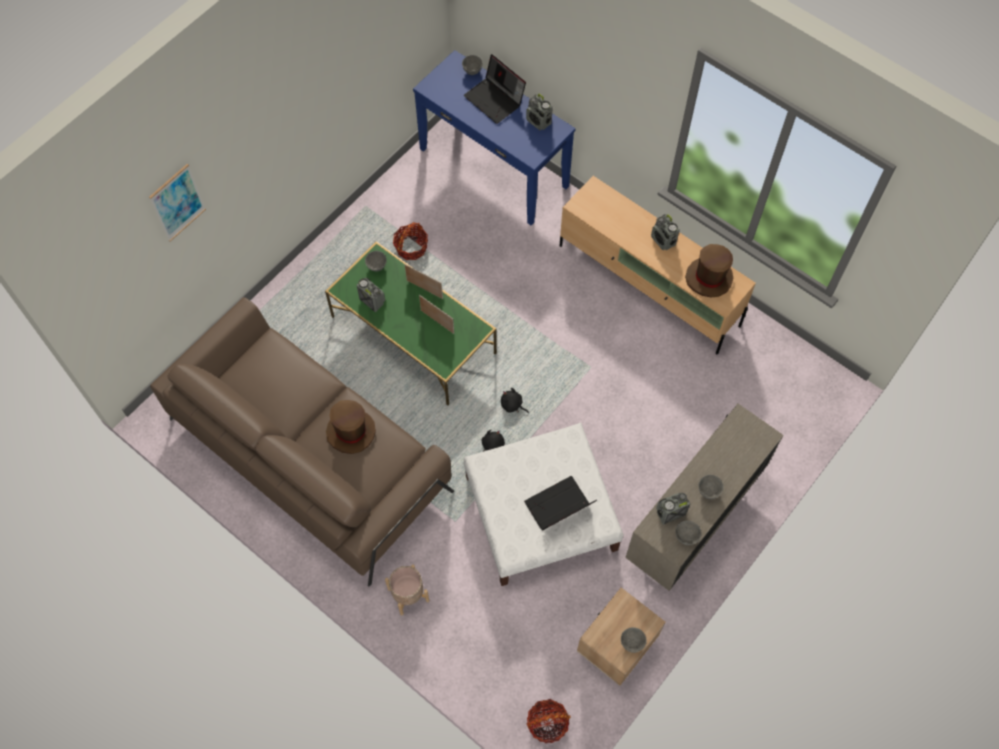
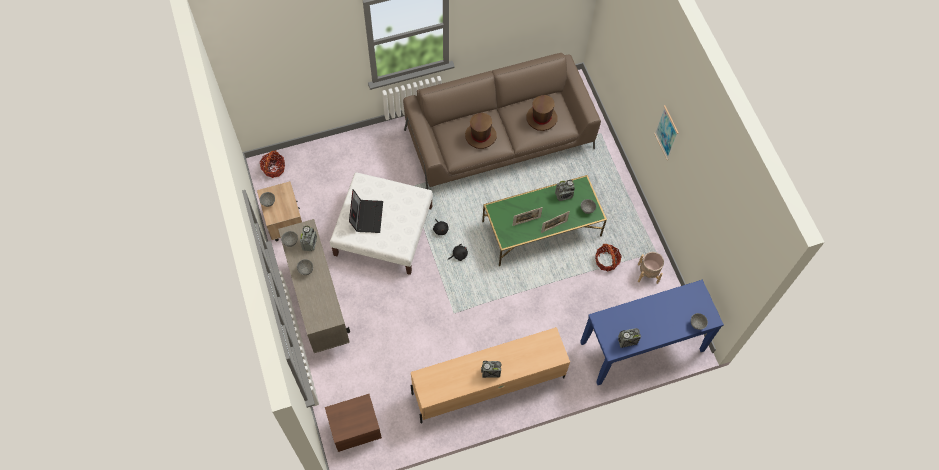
camera: 120 degrees right, 0 degrees up
(177, 203) = (637, 54): picture -> picture (666, 133)
(408, 595) = (386, 144): beige planter -> beige planter (647, 273)
(495, 100) = (662, 324): laptop -> none
(709, 278) = (444, 381): brown hat -> brown hat (541, 118)
(801, 385) = (355, 430): none -> brown nightstand

